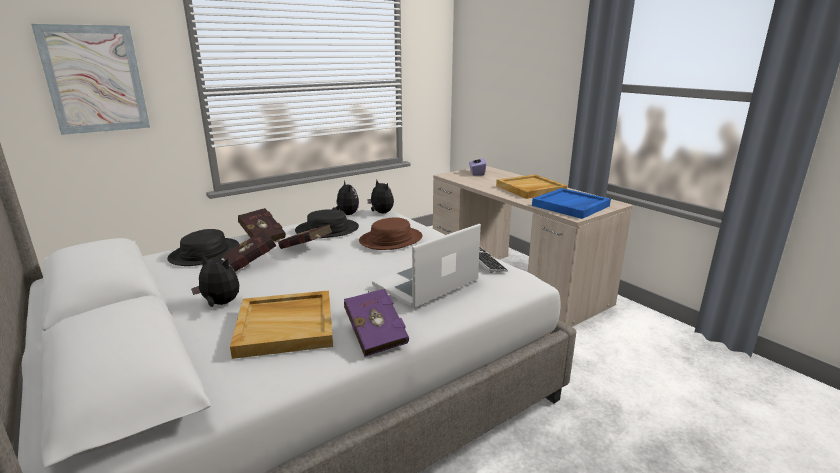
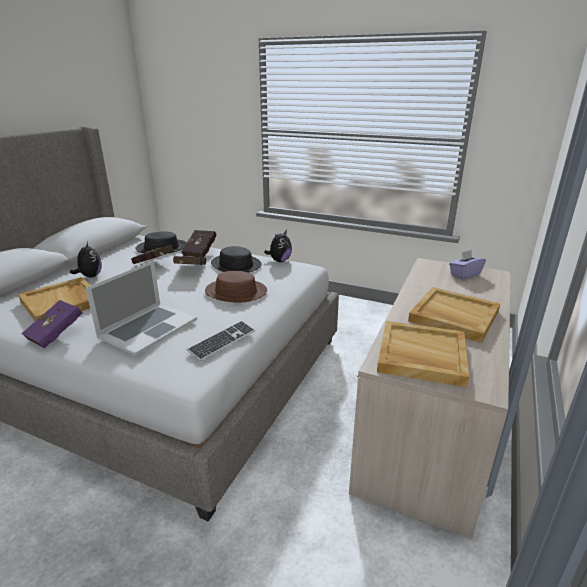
camera: 60 degrees right, 5 degrees up
(95, 79) = (204, 116): picture -> none
(381, 213) = (299, 271): plush toy -> none
(426, 282) = (148, 328): laptop -> laptop turned 105 degrees clockwise
(570, 206) = (421, 355): blue tray -> beige tray

